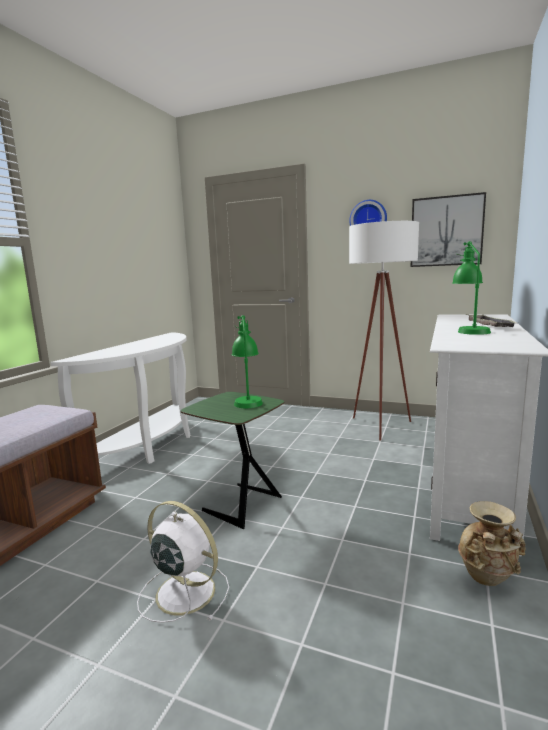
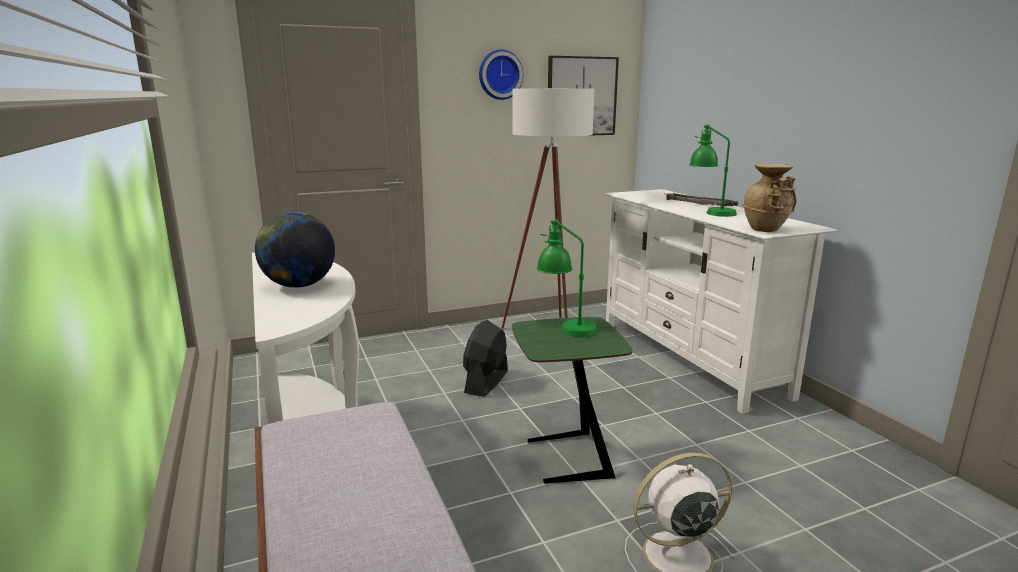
camera: 45 degrees left, 5 degrees up
(135, 346) = (299, 285): none -> globe
(282, 445) = (486, 382): none -> black fan
(488, 578) = (807, 423): beige vase -> beige vase (766, 229)

